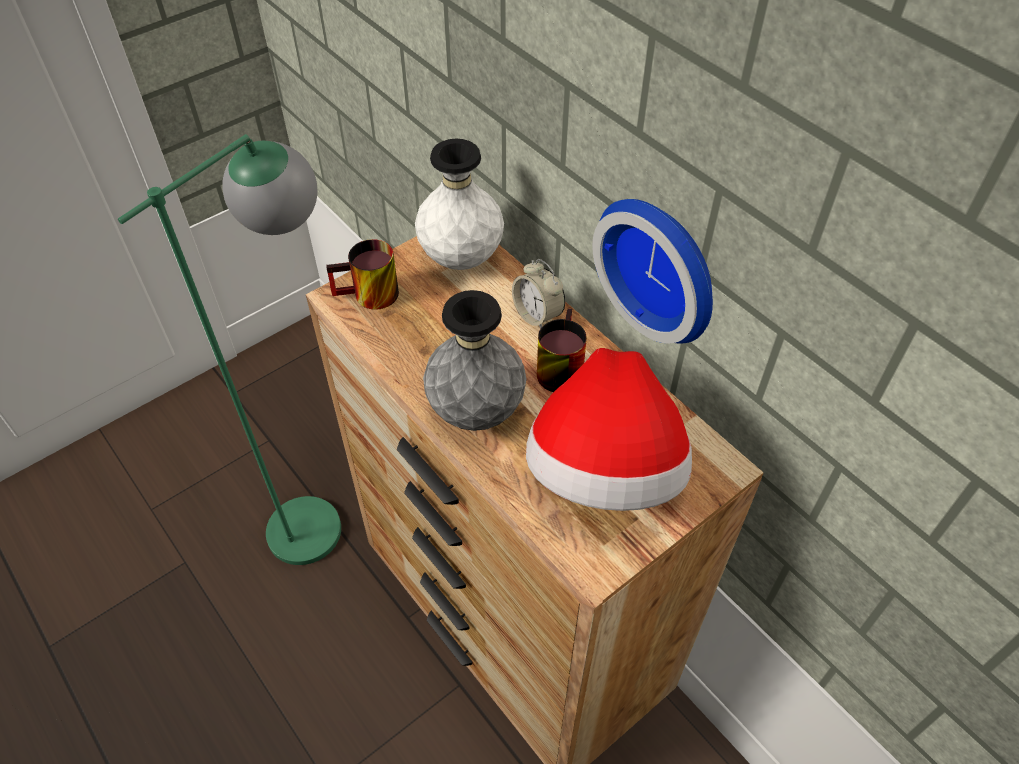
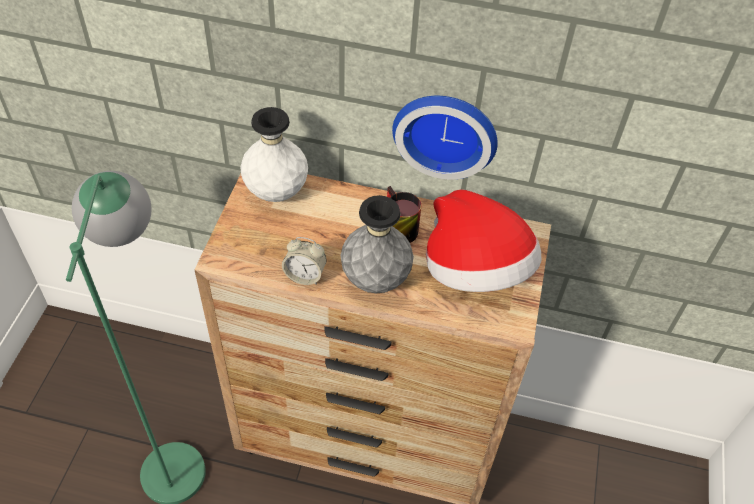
camera: 40 degrees left, 0 degrees up
(369, 297) = (240, 248): mug -> none
(537, 315) = (356, 203): alarm clock -> alarm clock (305, 275)

